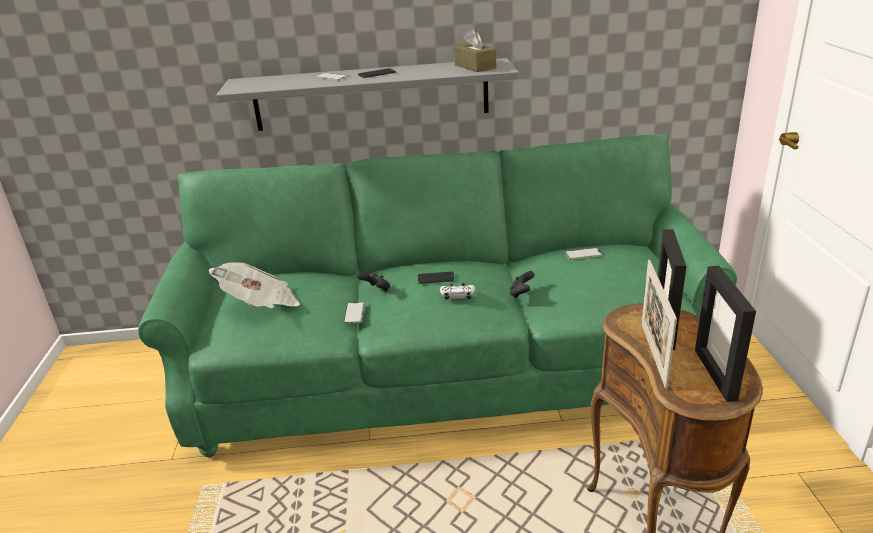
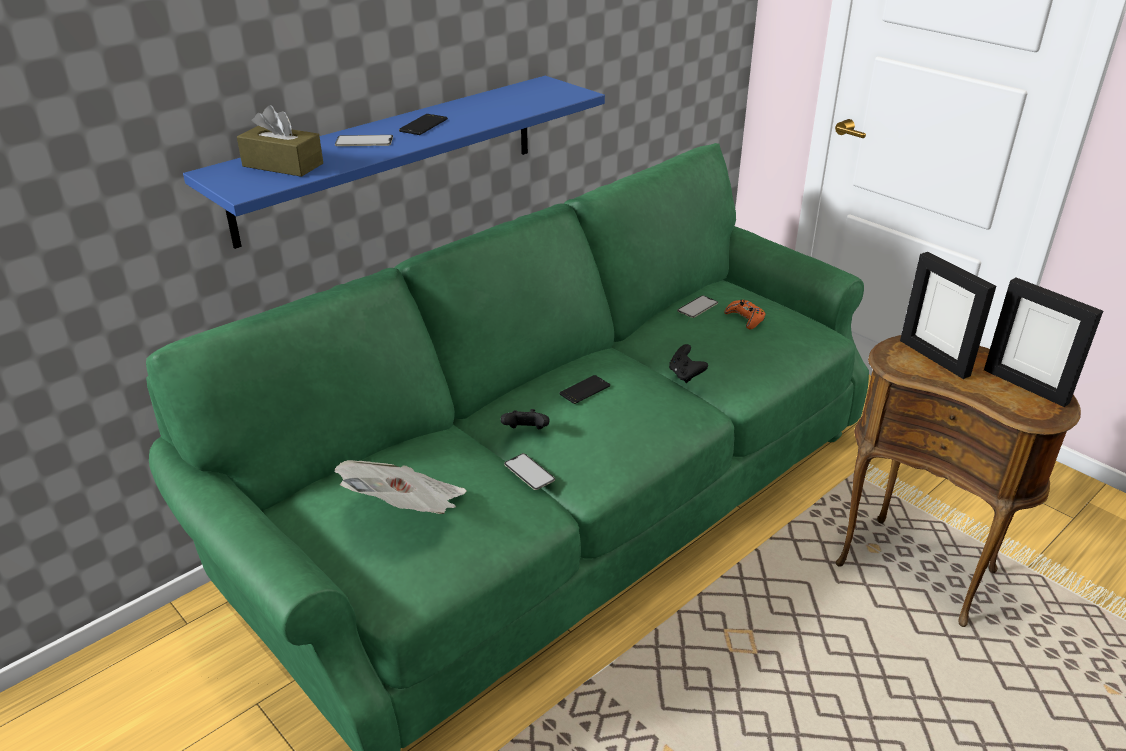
camera: 40 degrees left, 5 degrees up
(371, 95) = (390, 157): grey shelf -> blue shelf
(457, 295) = (638, 402): white game controller -> none
(475, 66) = (535, 94): brown tissue box -> brown tissue box (283, 165)
(606, 270) = (745, 318): none -> orange game controller
(653, 354) = (962, 387): picture frame -> none

